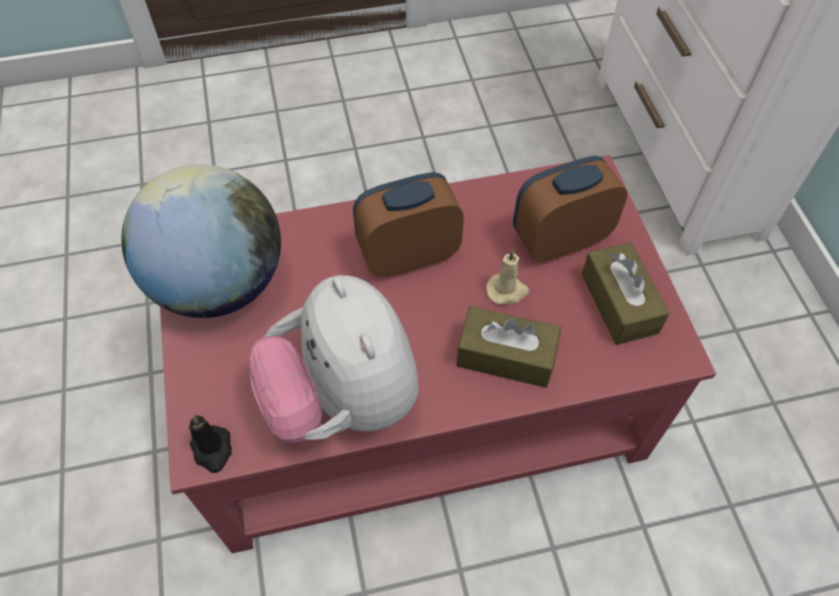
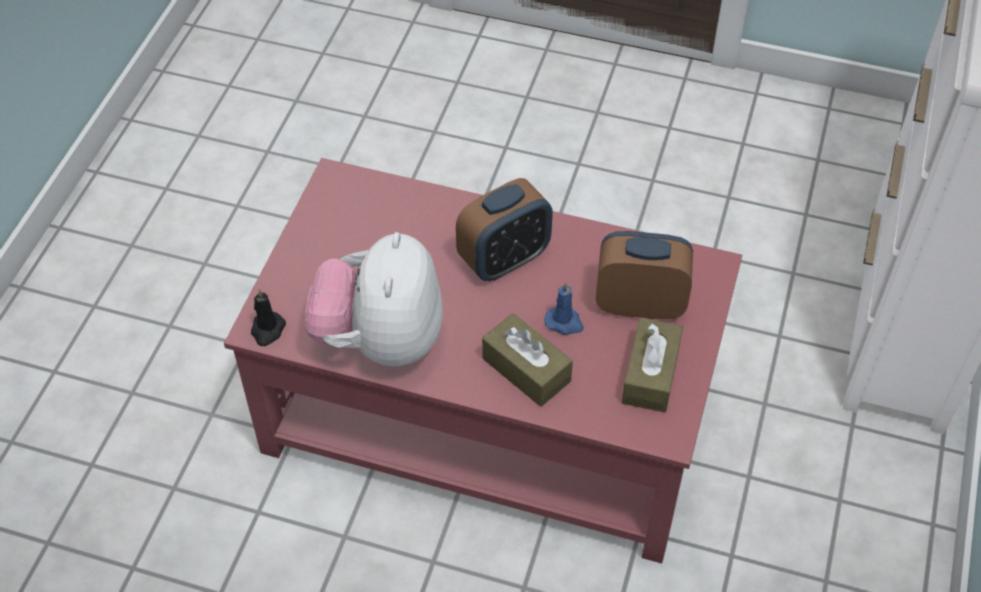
camera: 30 degrees right, 5 degrees down
(219, 283) = (344, 215): globe -> none
(408, 255) = (504, 259): alarm clock -> alarm clock turned 135 degrees clockwise
(507, 290) = (564, 322): beige candle -> blue candle

